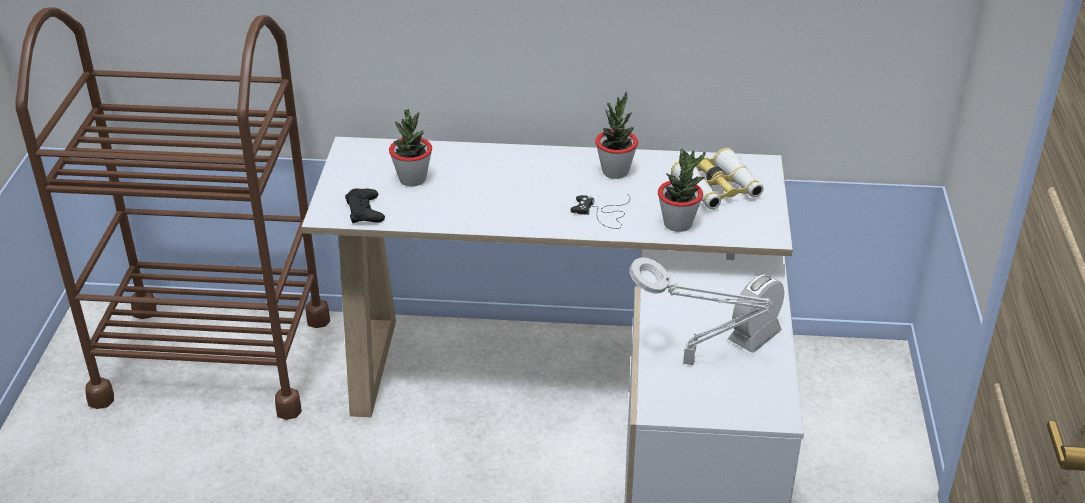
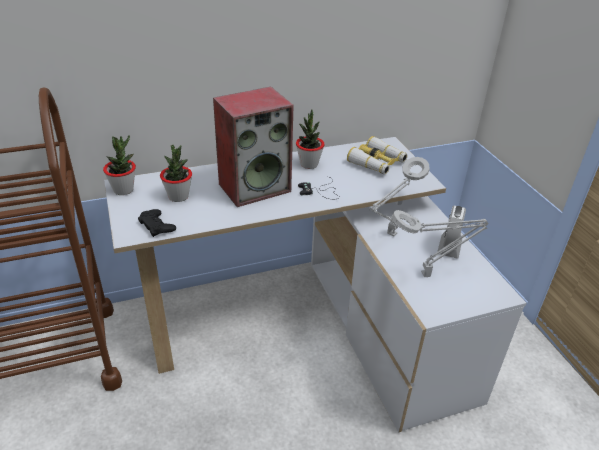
camera: 25 degrees left, 0 degrees up
(518, 188) = (255, 187): none -> speaker
(678, 224) = (370, 187): potted plant -> potted plant (123, 190)
(681, 299) = (390, 235): none -> grey table lamp

